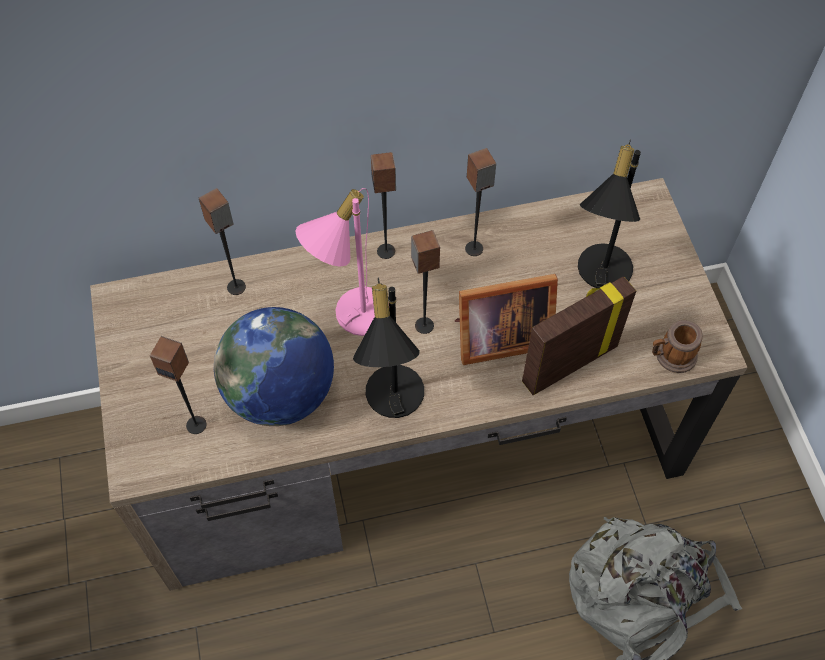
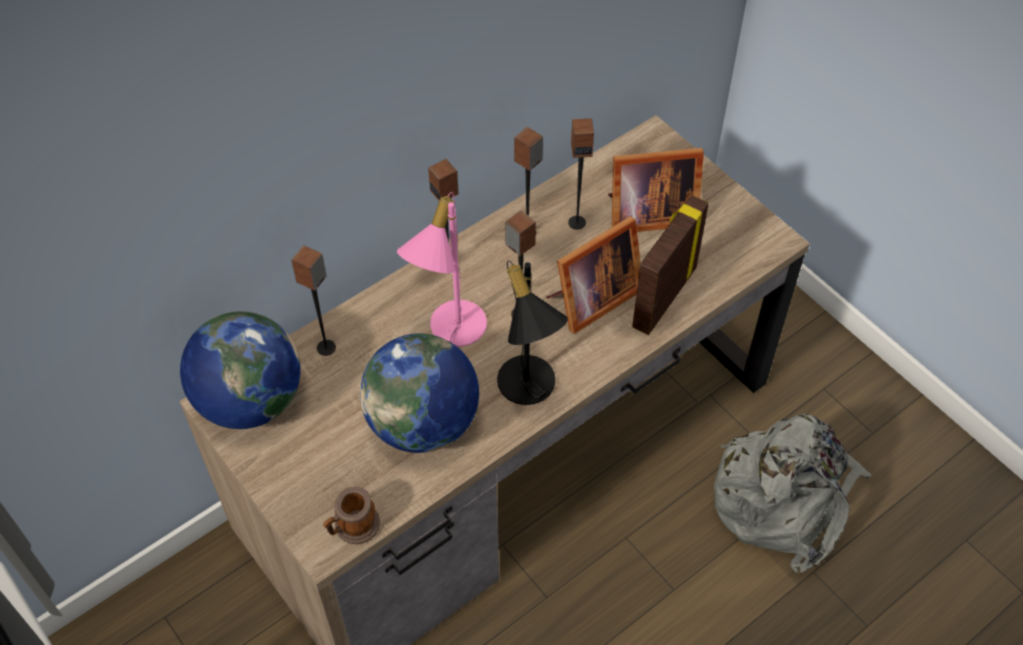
camera: 25 degrees left, 5 degrees down
(147, 310) = (250, 401): none -> globe
(196, 424) = (359, 482): speaker -> speaker (577, 222)
(598, 274) = (647, 214): black table lamp -> picture frame
(671, 356) = (744, 258): mug -> mug (353, 527)

